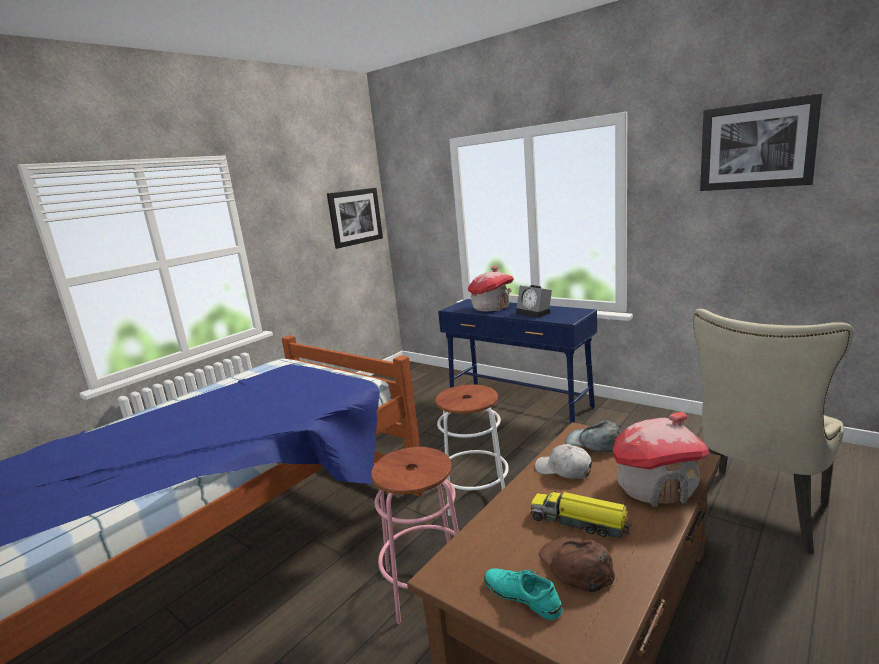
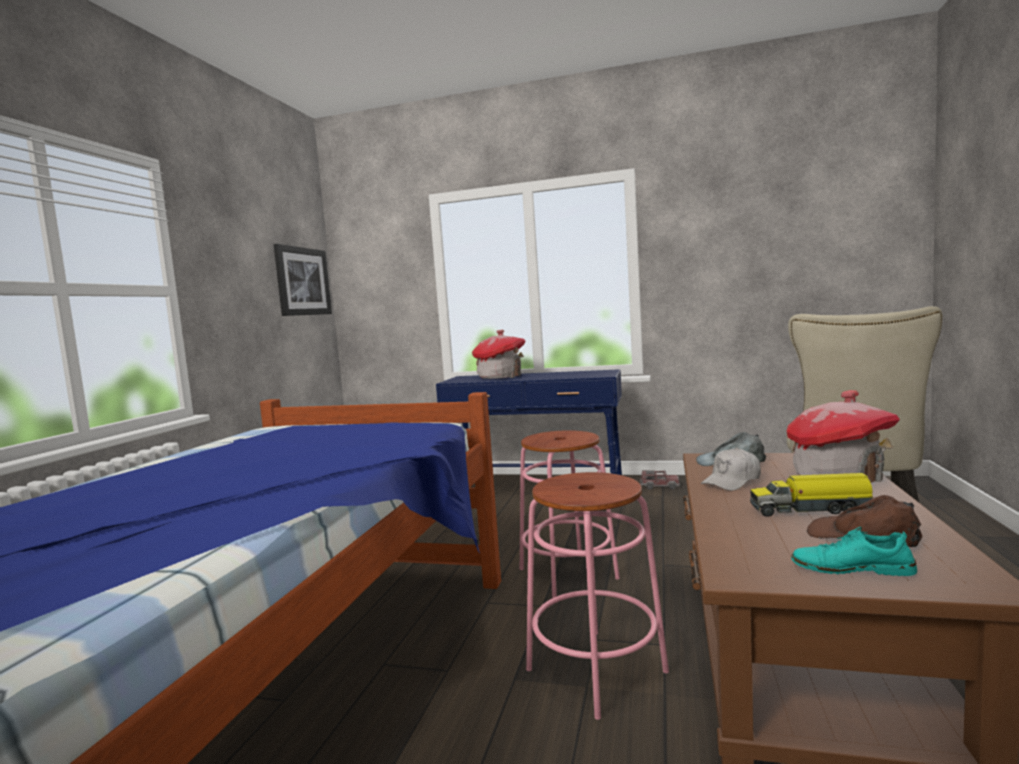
camera: 25 degrees left, 10 degrees down
(475, 495) = (568, 573): white stool -> pink stool
(535, 313) = (558, 375): alarm clock -> none
(564, 470) = (732, 481): white cap -> white cap turned 45 degrees counterclockwise
(623, 417) = (659, 486): none -> toy truck
(756, 146) = (759, 201): picture -> none

